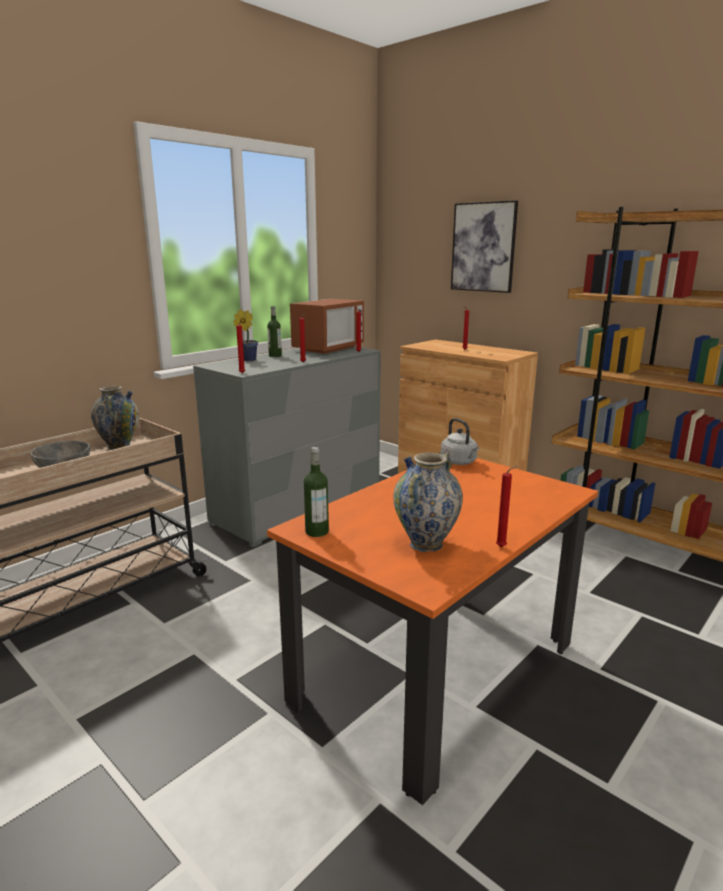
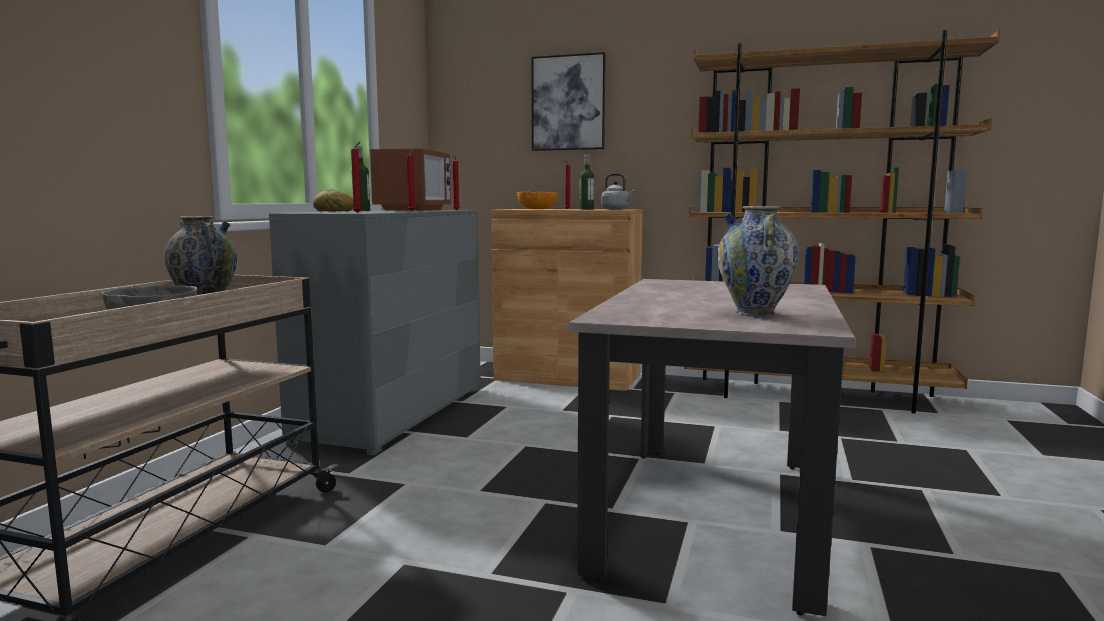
camera: 25 degrees left, 10 degrees down
(247, 360) = (334, 211): potted plant -> bread
(317, 531) = (629, 318): bottle -> bottle (586, 209)
(436, 672) = (712, 514): orange dining table -> beige dining table
(439, 347) = (537, 209): none -> orange bowl
(459, 462) = (669, 282): grey kettle -> grey kettle (617, 209)
(502, 547) = (825, 309): red candle -> none

